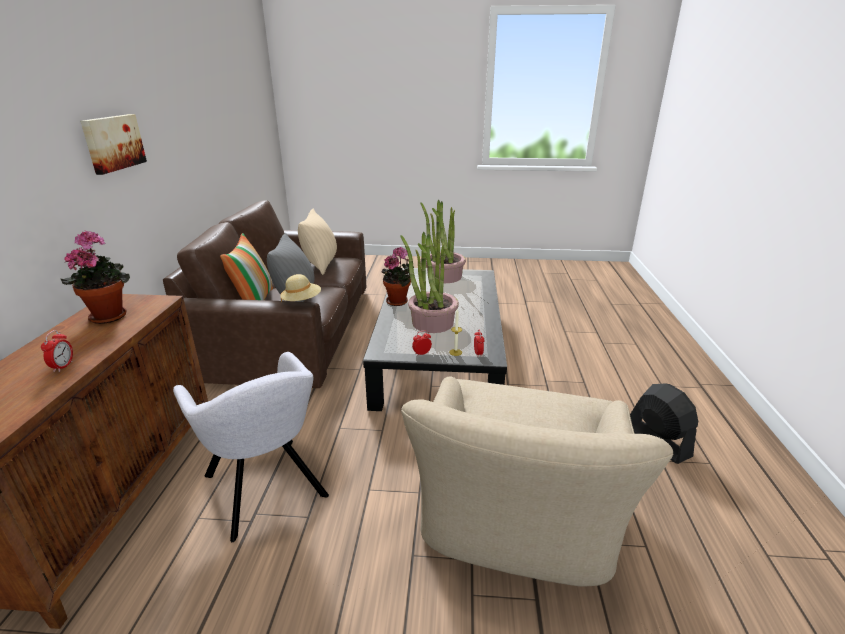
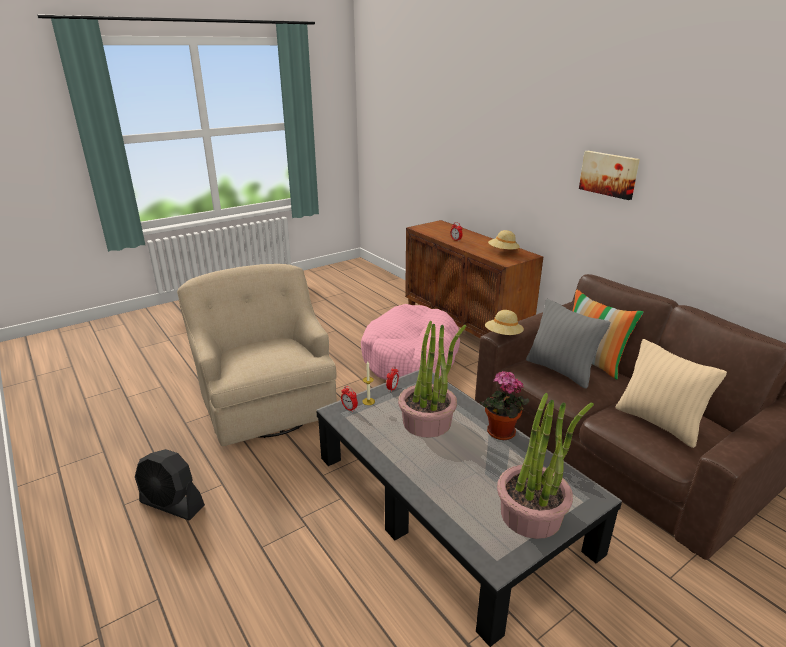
camera: 140 degrees right, 0 degrees up
(110, 315) = (503, 252): potted plant -> beige hat
(267, 489) = (411, 357): grey armchair -> pink dog bed

